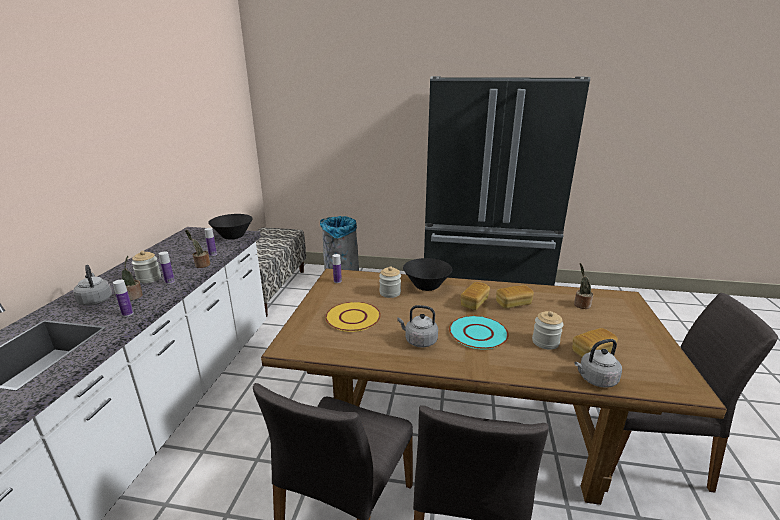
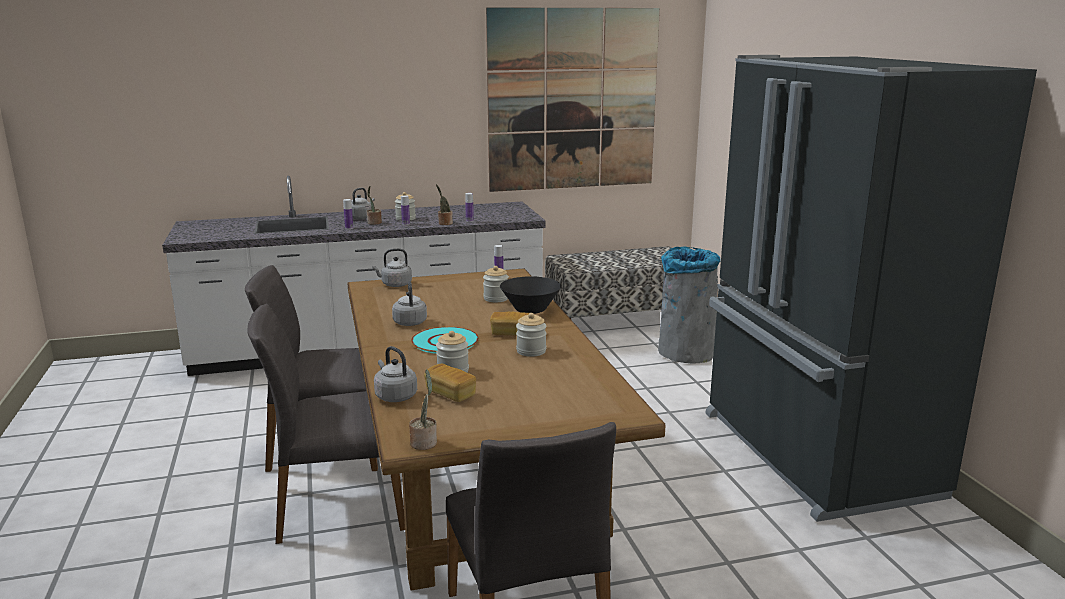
camera: 65 degrees right, 5 degrees down
(197, 128) = (573, 100): none -> picture
(233, 236) = (518, 216): black bowl -> none
(305, 330) = (395, 285): none -> grey kettle
(352, 317) = (431, 294): yellow plate -> none
(513, 304) = (531, 351): bread -> jar
(581, 304) = (570, 386): potted plant -> potted plant (424, 442)

